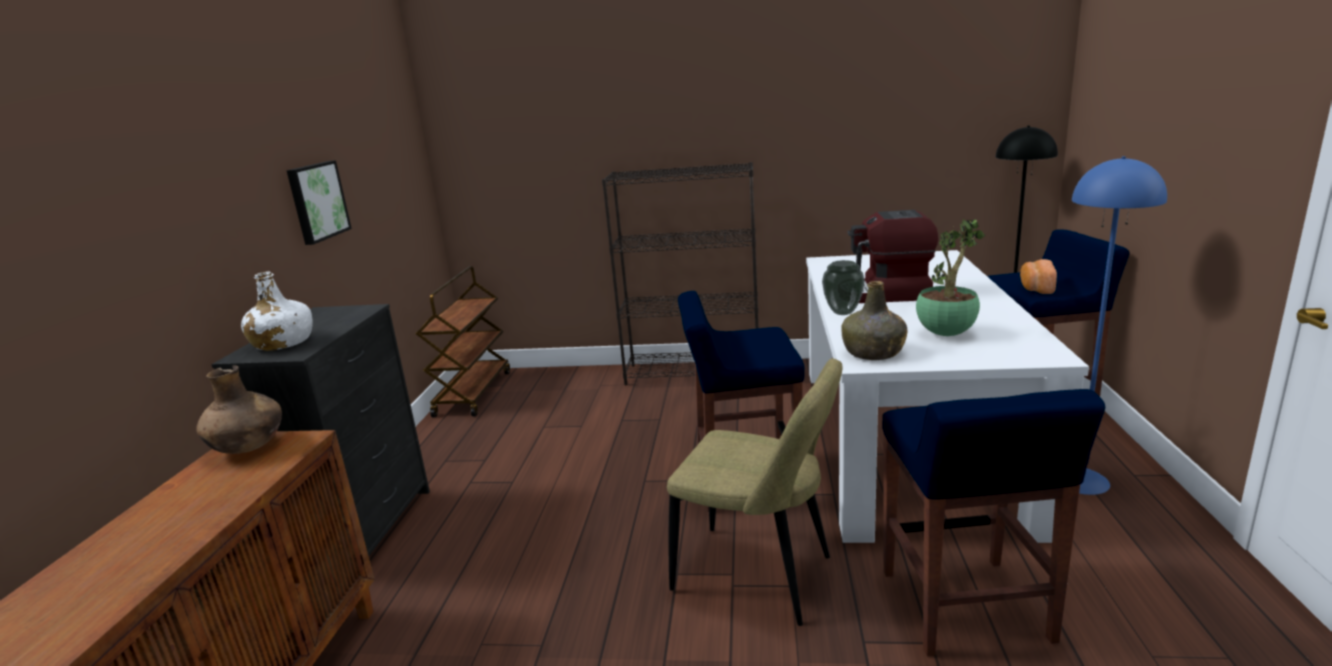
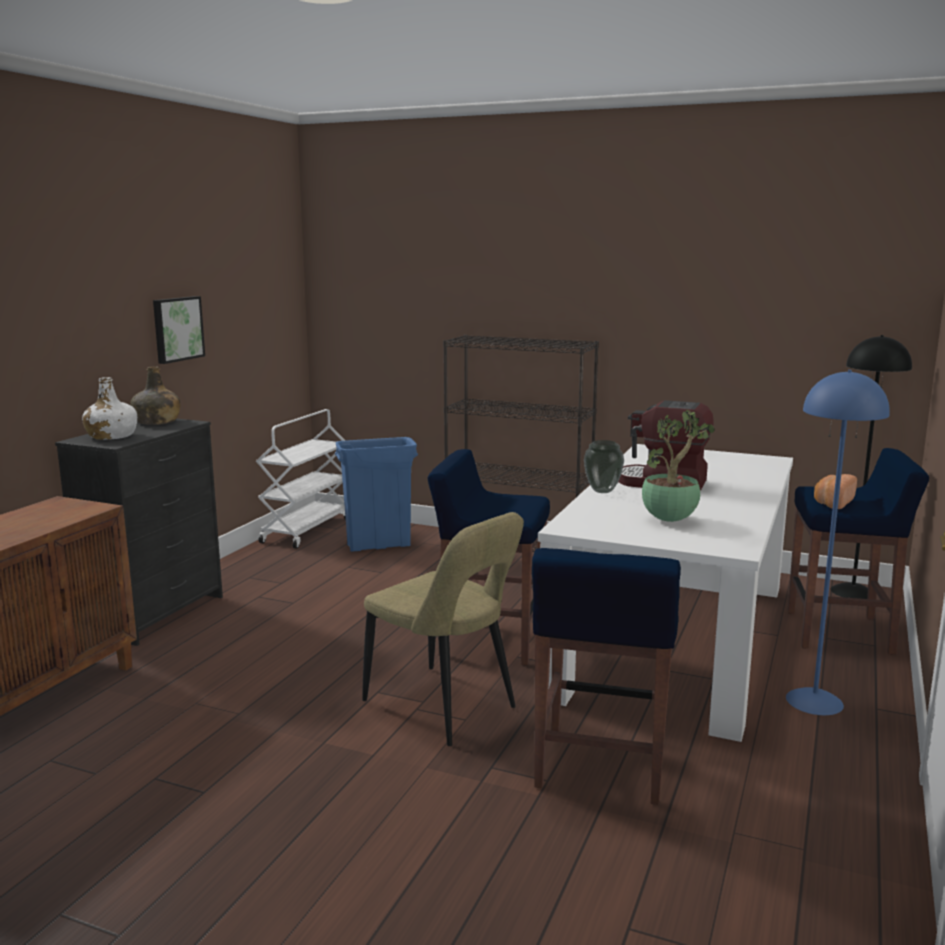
camera: 15 degrees right, 5 degrees down
(249, 448) = (59, 506): brown vase -> none
(473, 393) = (306, 530): brown cart -> white cart
(559, 396) = (379, 545): none -> blue trash can
(873, 353) = (584, 523): green bottle -> green bottle (157, 422)

